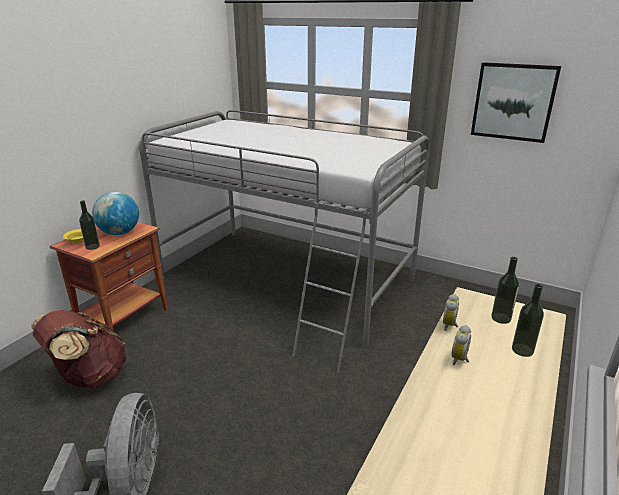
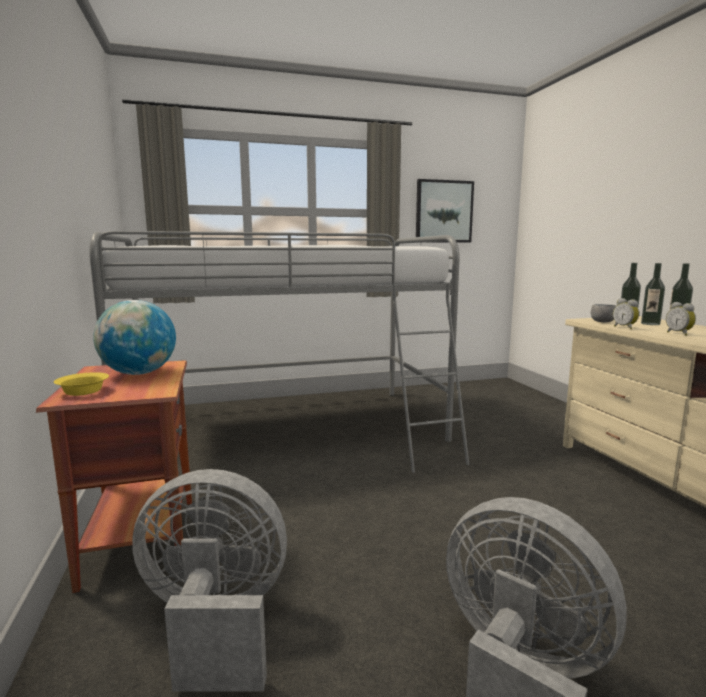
camera: 45 degrees left, 15 degrees down
(89, 376) = (215, 623): brown backpack -> grey fan
(92, 246) = (133, 389): bottle -> bottle (650, 324)
(468, 307) = (602, 322): none -> grey bowl

